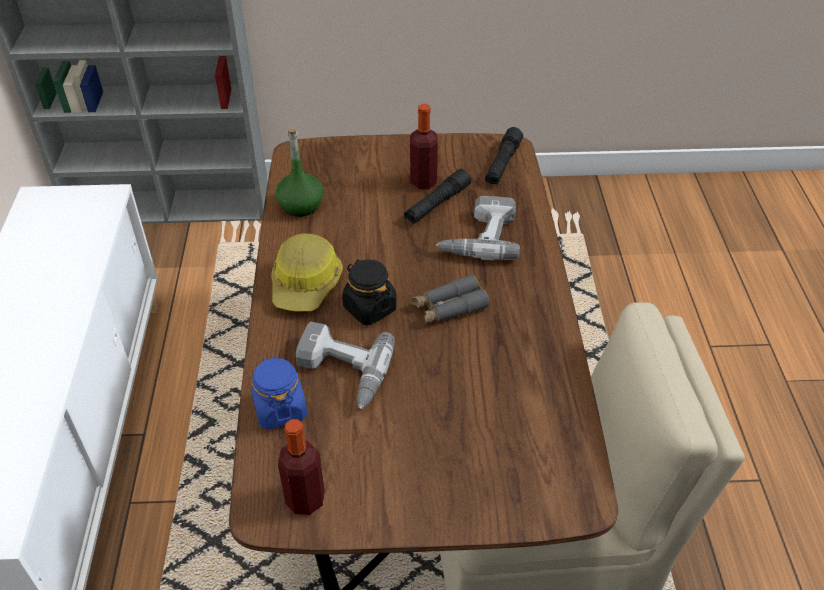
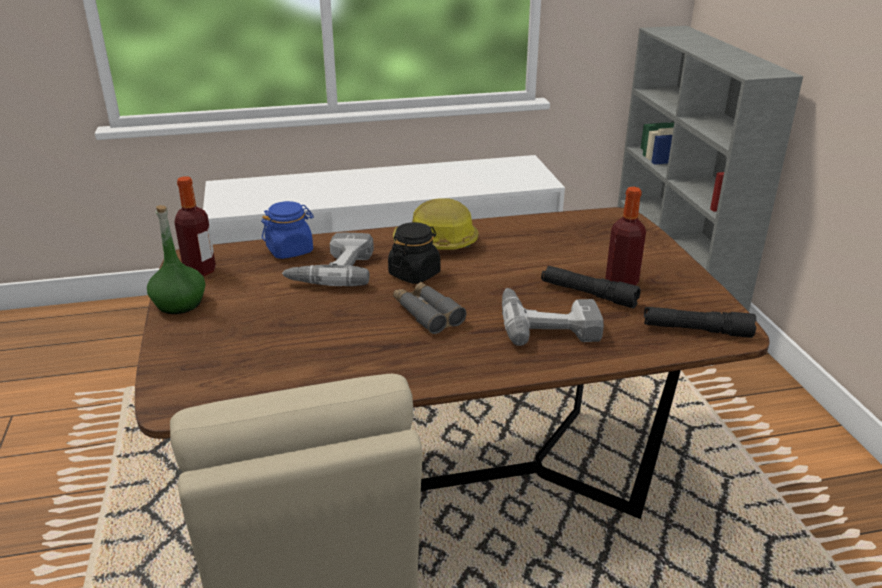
camera: 80 degrees right, 15 degrees down
(300, 205) = (542, 228): green bottle -> green bottle (180, 303)

